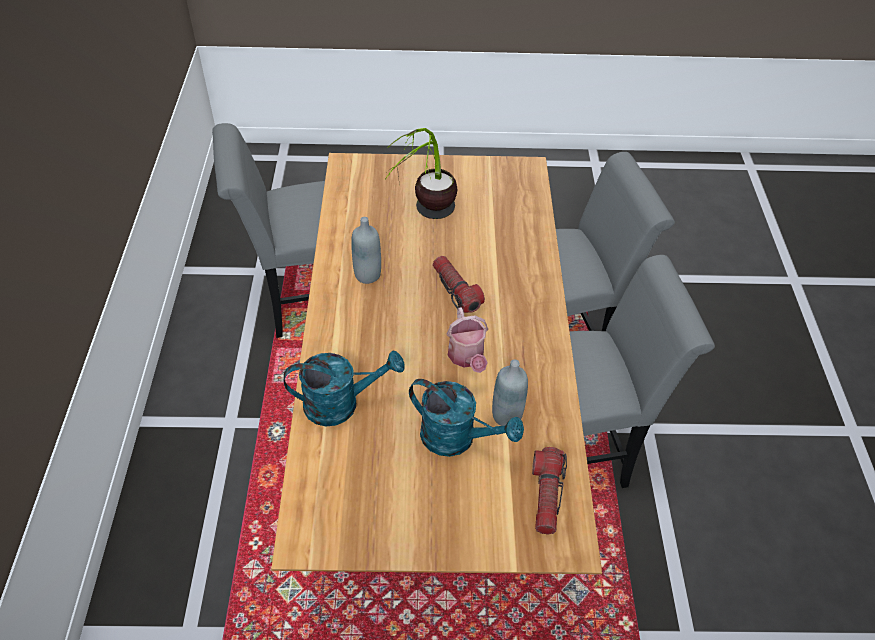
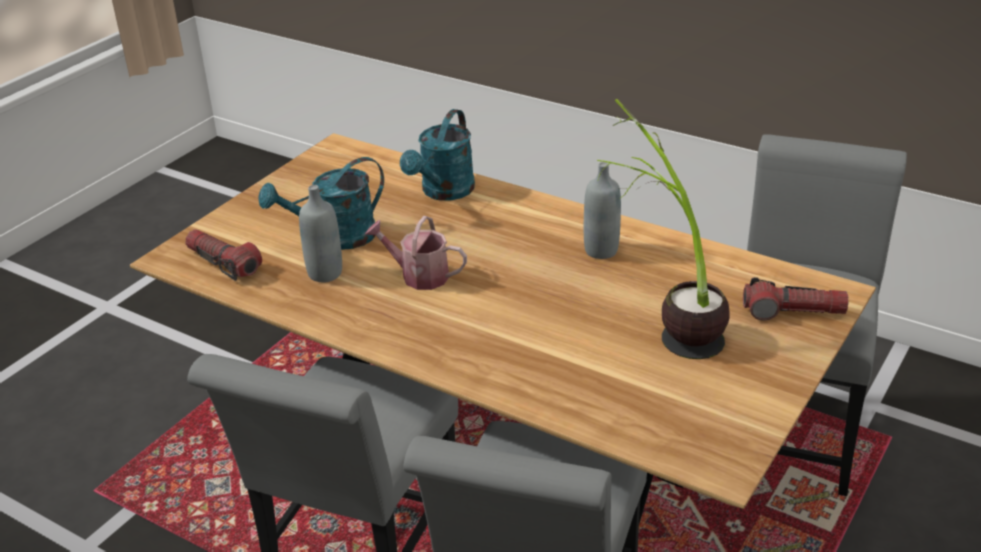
camera: 125 degrees right, 15 degrees down
(456, 290) = (520, 301): flashlight -> flashlight (793, 312)

